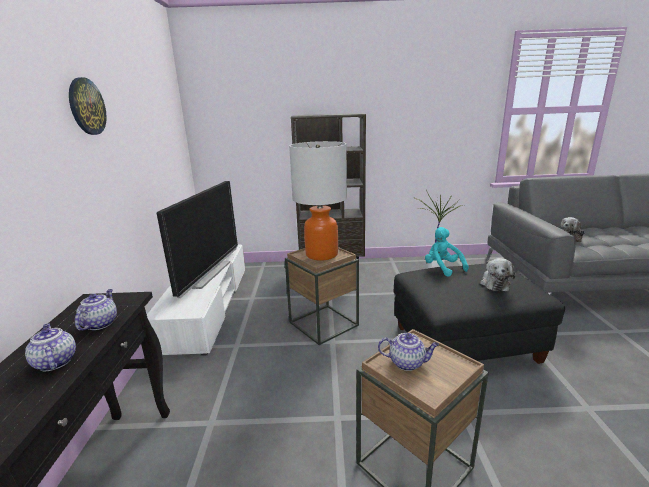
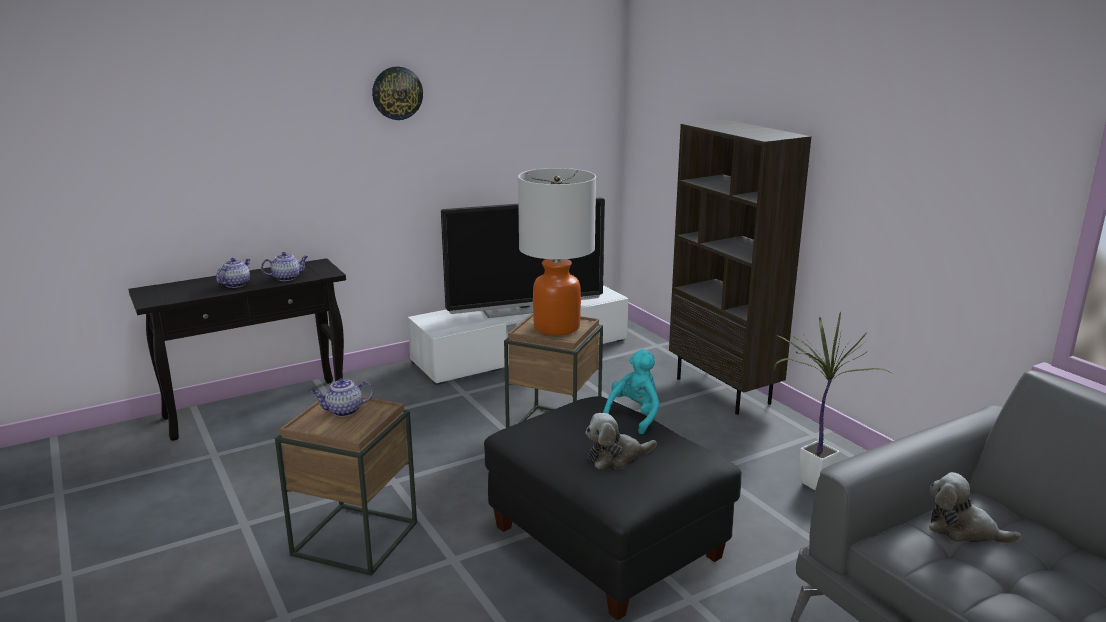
camera: 60 degrees right, 0 degrees up
(407, 363) = (343, 411): teapot -> teapot turned 90 degrees clockwise

